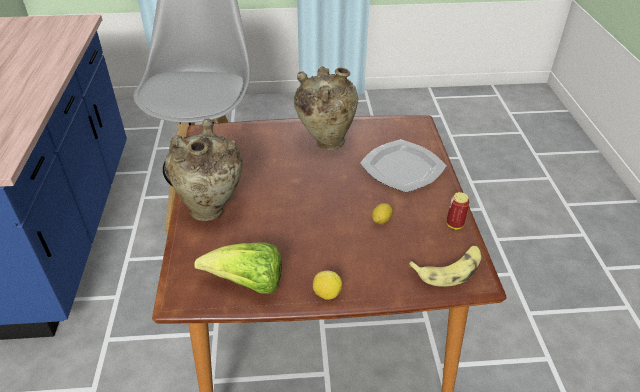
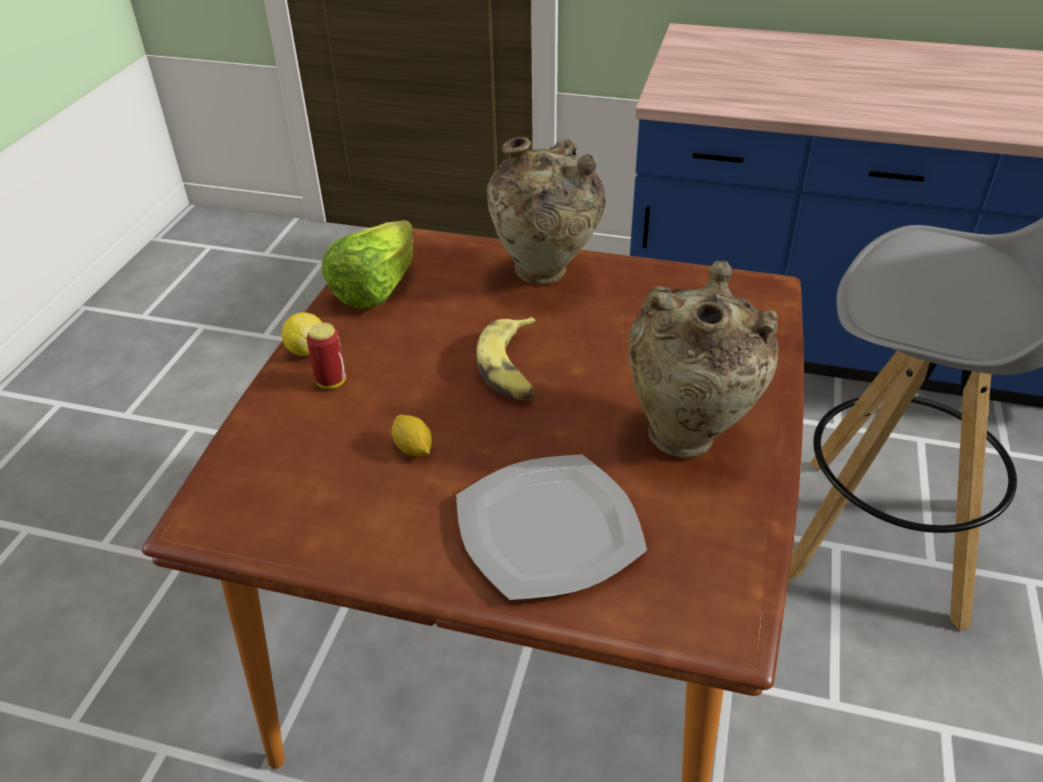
camera: 110 degrees right, 0 degrees up
(449, 269) = (247, 494): banana -> banana (512, 368)
(454, 225) = (336, 546): can -> can (331, 382)

